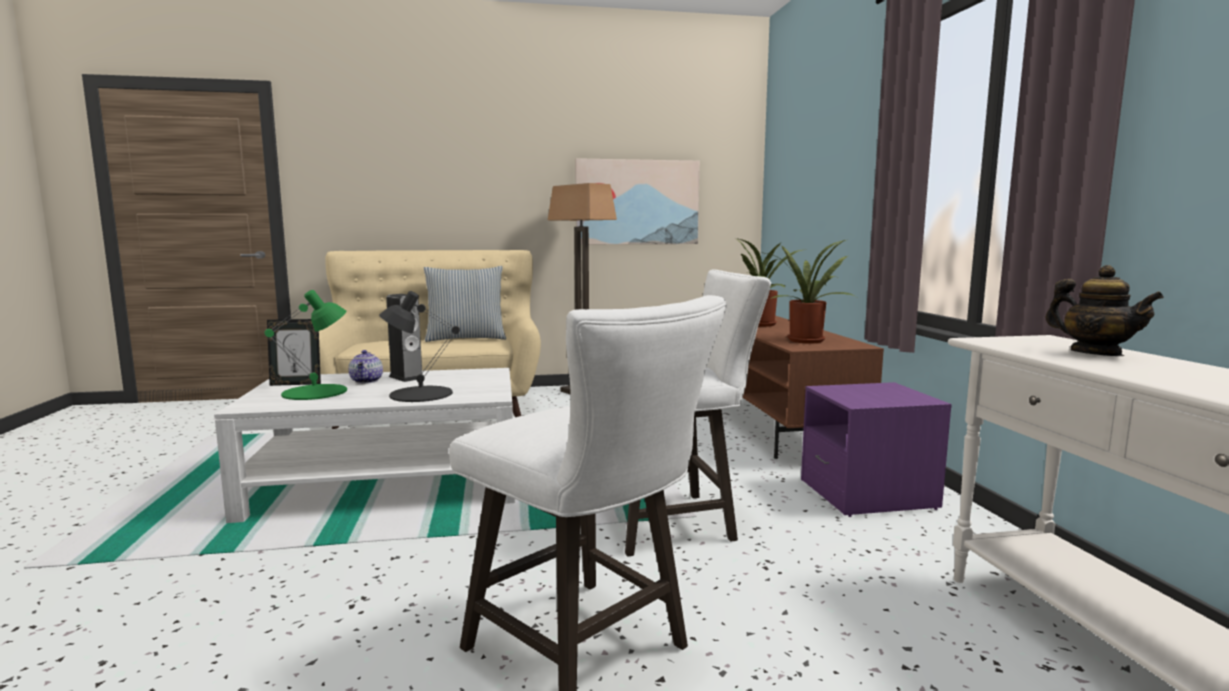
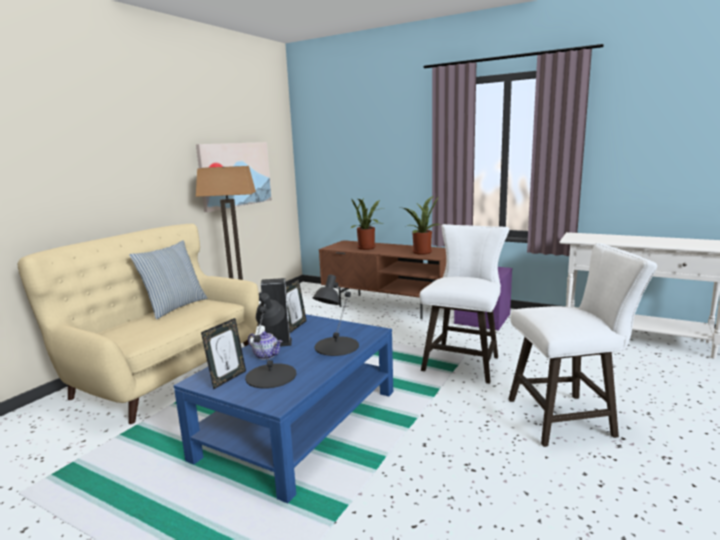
camera: 50 degrees left, 5 degrees up
(316, 392) = (271, 375): green table lamp -> black table lamp
(390, 482) = (301, 422): white coffee table -> blue coffee table
(463, 372) = (296, 326): none -> picture frame
(1095, 353) = (609, 238): teapot -> none

